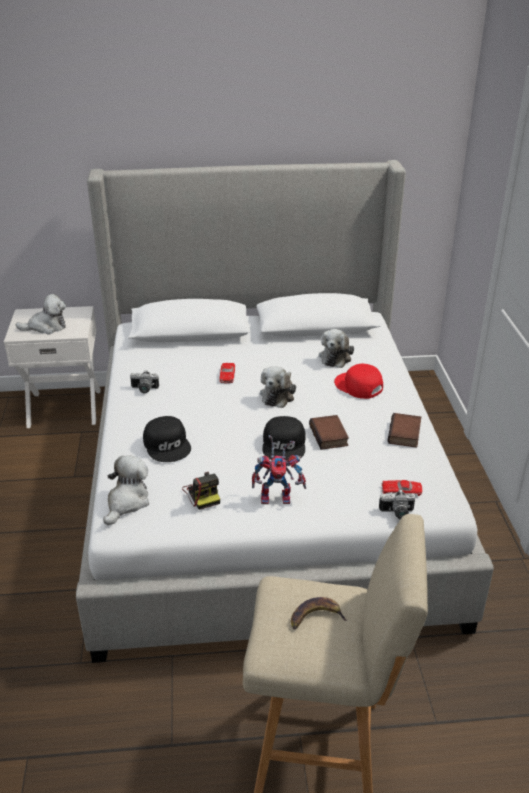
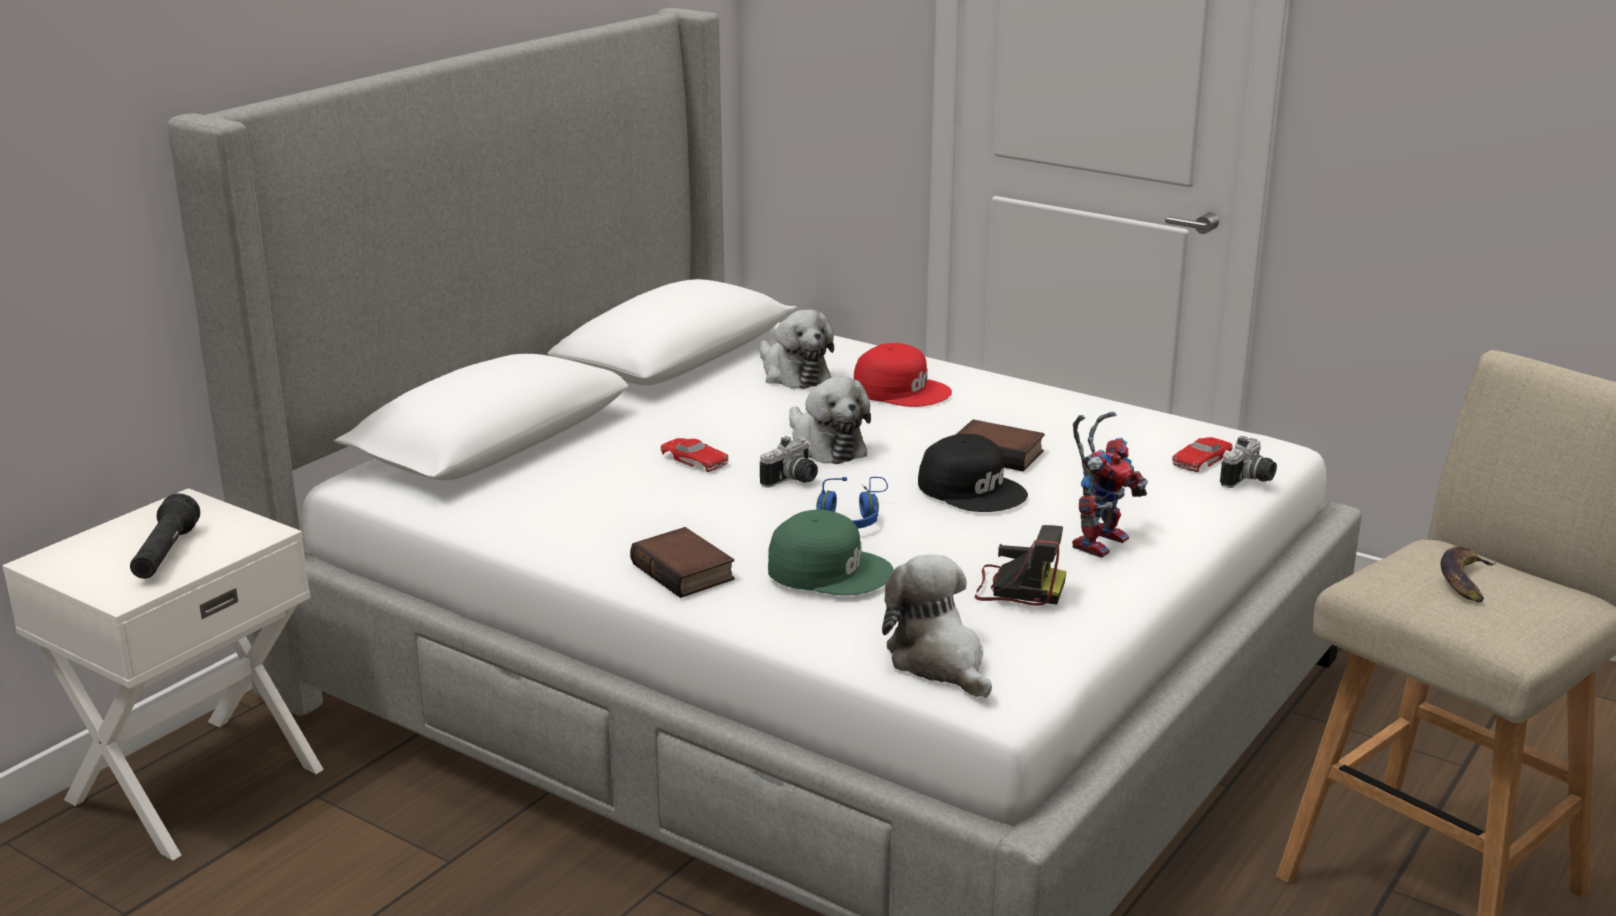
camera: 50 degrees left, 10 degrees down
(46, 327) = (165, 555): plush toy -> black flashlight
(144, 390) = (607, 538): camera -> camera (793, 481)
(168, 444) = (829, 569): black cap -> green cap
(219, 429) = (851, 517): none -> blue headphones
(358, 386) = (901, 390): red cap -> red cap turned 150 degrees counterclockwise
(405, 434) = (1073, 408): book -> book (686, 571)

